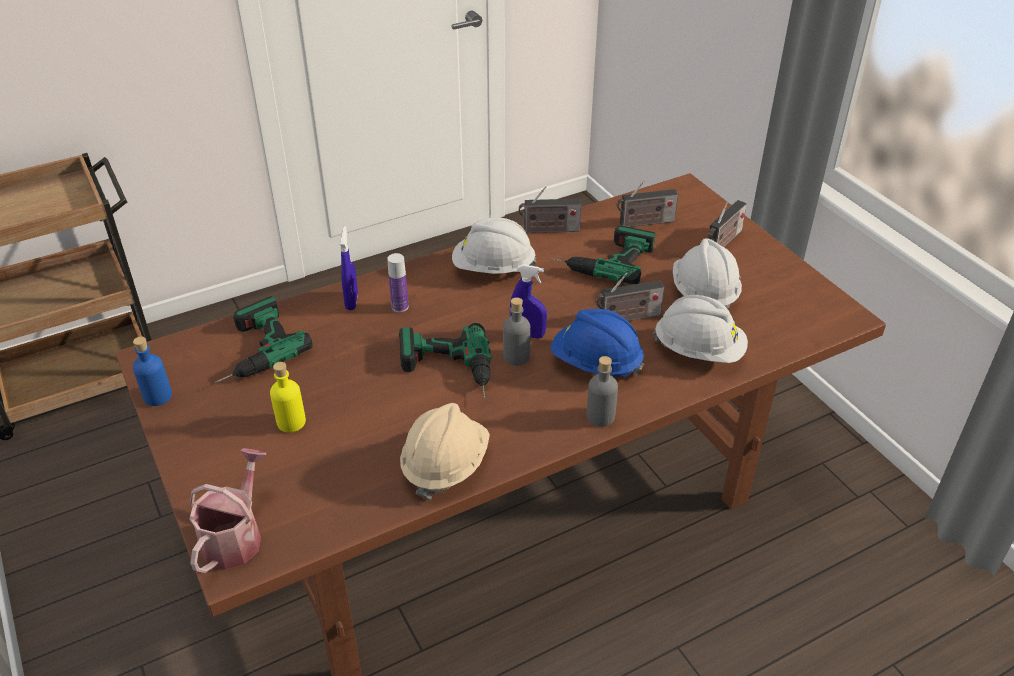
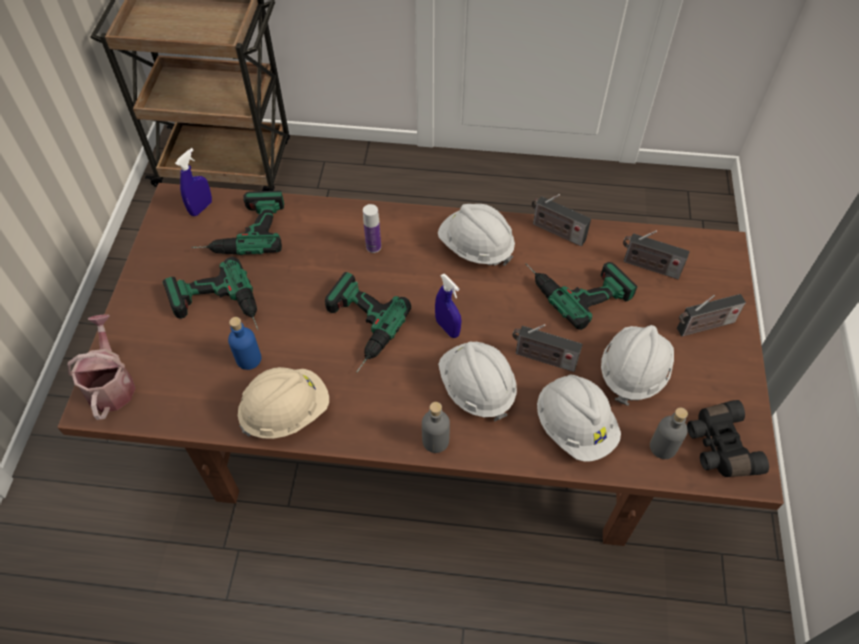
camera: 35 degrees right, 15 degrees up
(157, 396) = (154, 237): blue bottle -> blue bottle (248, 359)
(235, 536) = (111, 384): watering can -> watering can turned 60 degrees counterclockwise
(291, 422) = (217, 309): yellow bottle -> power drill
(351, 301) = (343, 222): blue spray bottle -> blue spray bottle (201, 208)
(516, 356) = (420, 344): grey bottle -> grey bottle (663, 447)
(595, 363) = (476, 388): blue hard hat -> white hard hat
(810, 311) = (719, 446): none -> black binoculars

